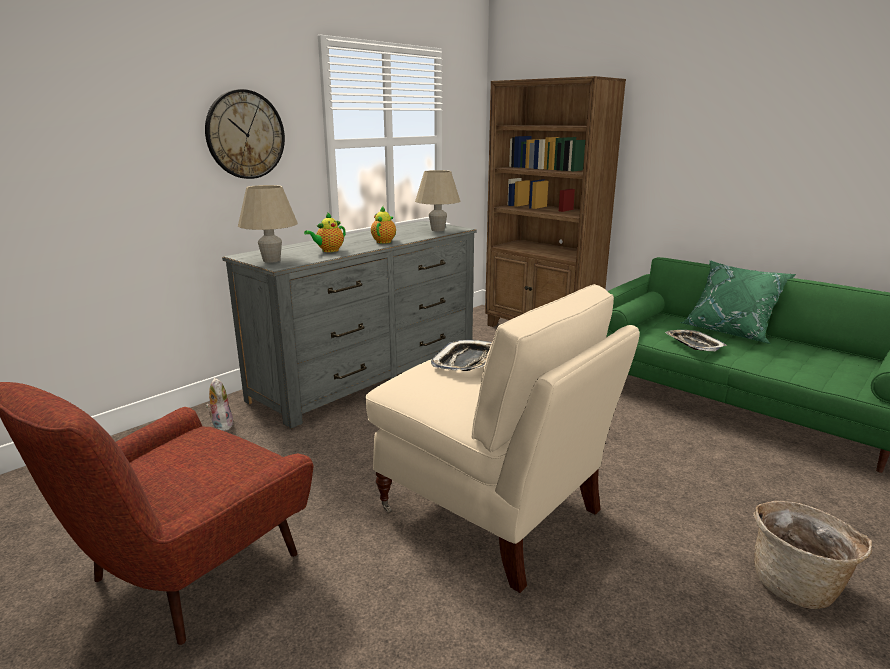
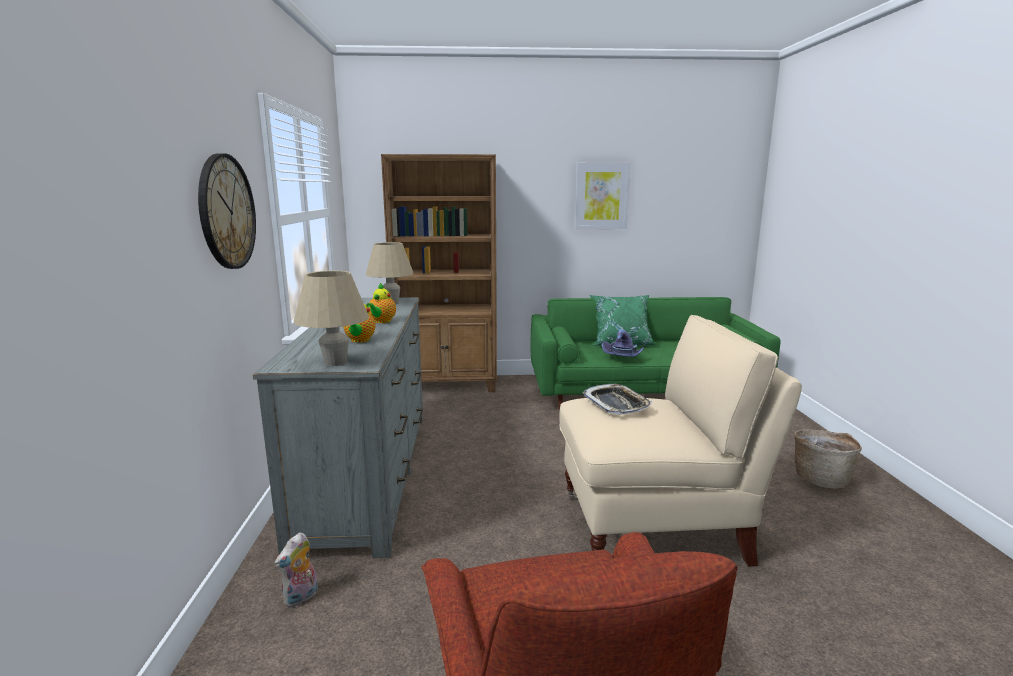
camera: 45 degrees left, 5 degrees down
(221, 425) = (301, 598): plush toy -> plush toy turned 75 degrees counterclockwise
(384, 241) = (381, 321): teapot -> teapot turned 135 degrees counterclockwise
(693, 344) = (623, 357): tray -> purple hat
(760, 128) = (601, 196): none -> picture

